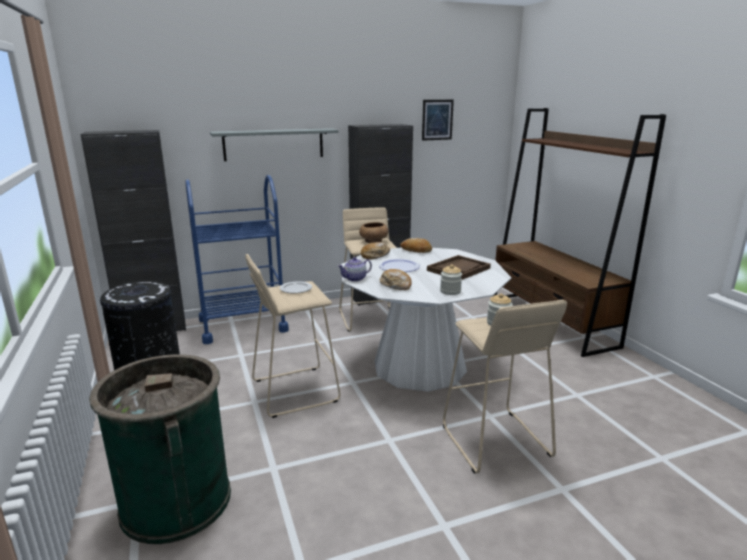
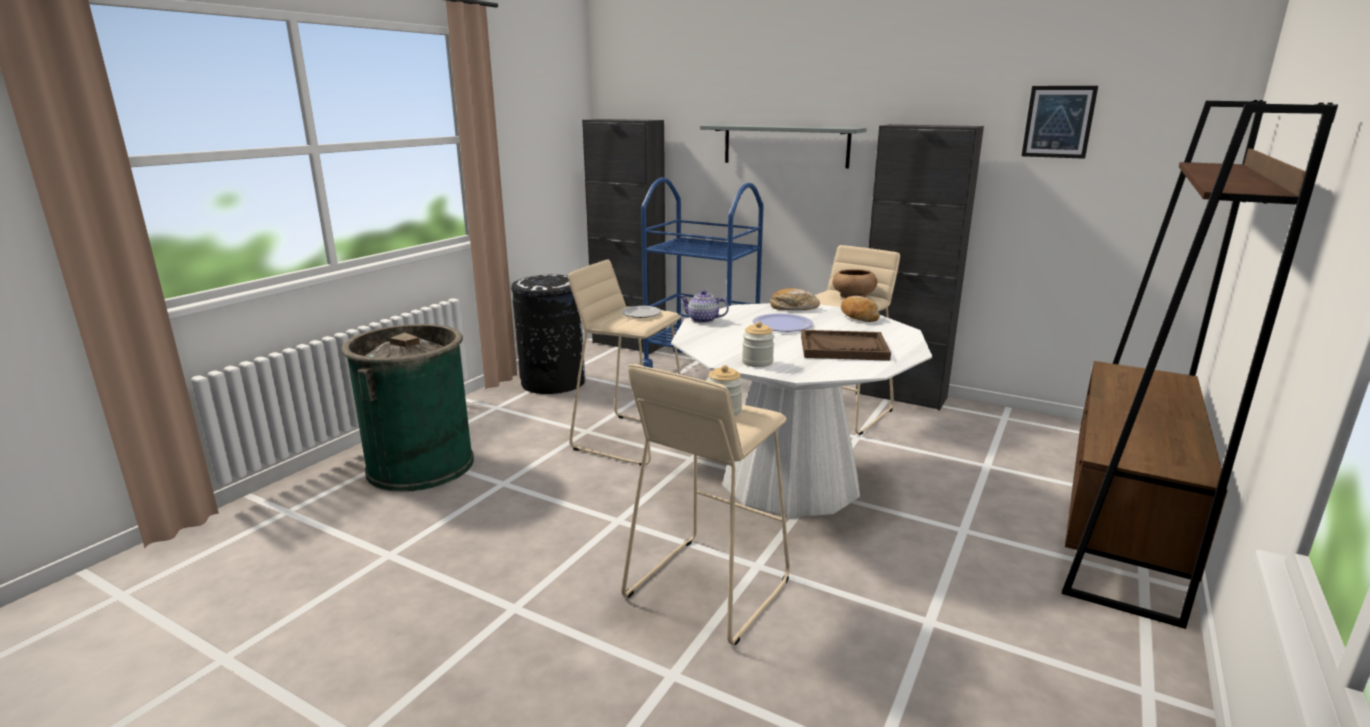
camera: 50 degrees right, 0 degrees up
(396, 285) = (721, 338): bread -> none

